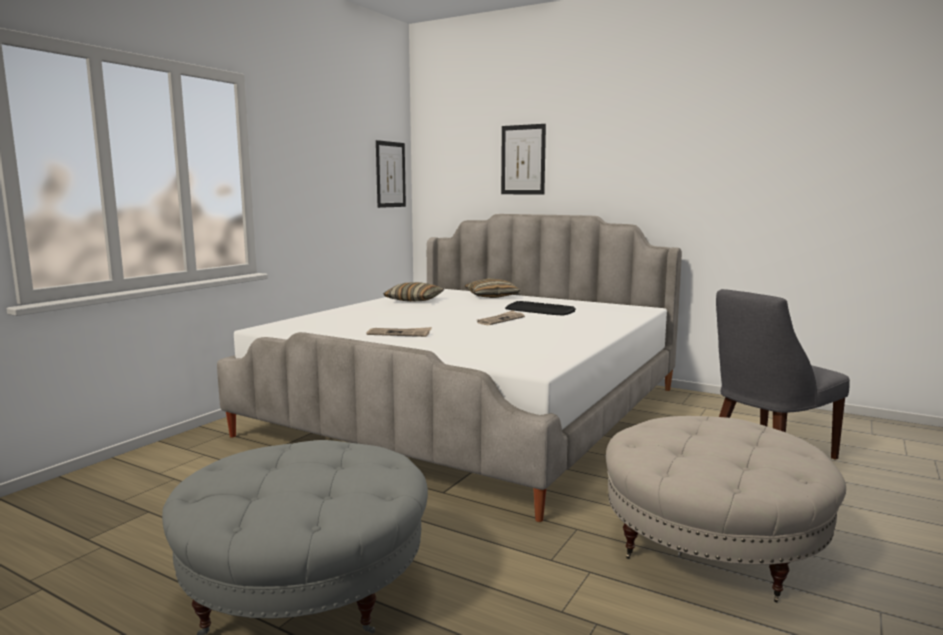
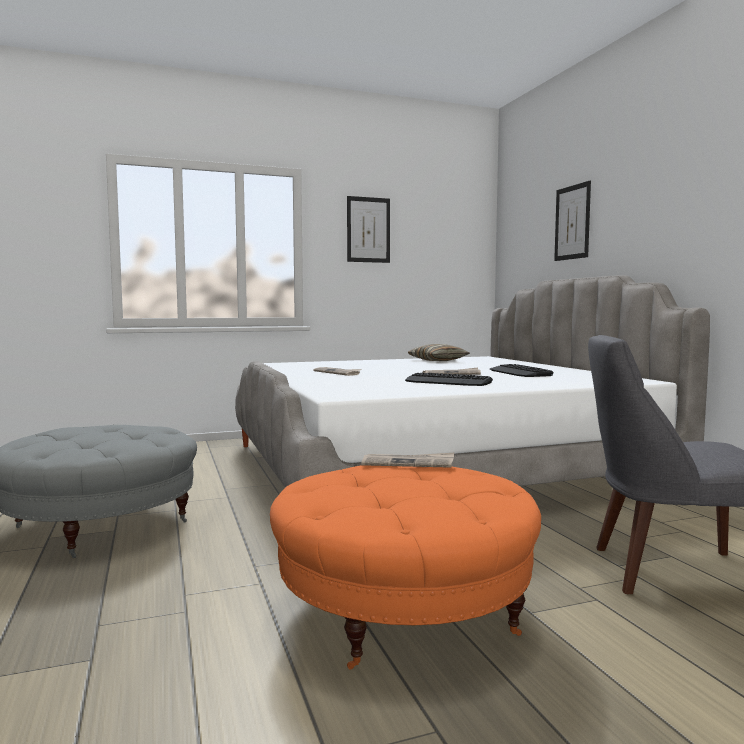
camera: 40 degrees right, 5 degrees down
(390, 174) = (465, 249): picture -> picture (368, 230)
(491, 296) = (517, 363): pillow -> none
(537, 331) = (448, 381): none -> keyboard
(660, 422) = (408, 463): none -> newspaper
(712, 545) = (404, 609): beige ottoman -> orange ottoman

